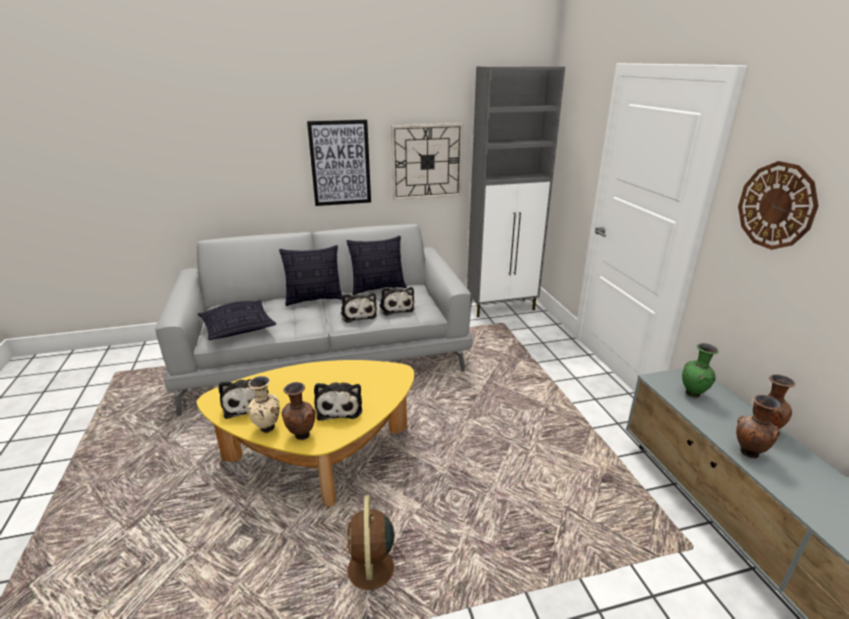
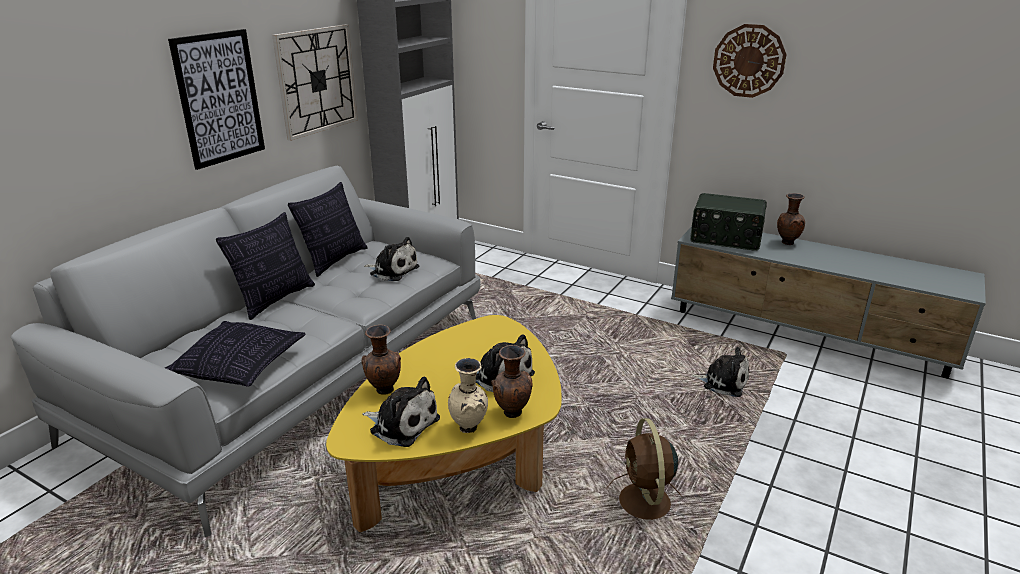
camera: 45 degrees left, 0 degrees up
(358, 314) = (364, 292): plush toy -> plush toy (722, 382)
(371, 571) = (645, 504): brown fan -> brown fan turned 45 degrees clockwise
(693, 394) = (725, 238): green vase -> radio
(748, 453) = (800, 258): brown vase -> brown vase (383, 391)

